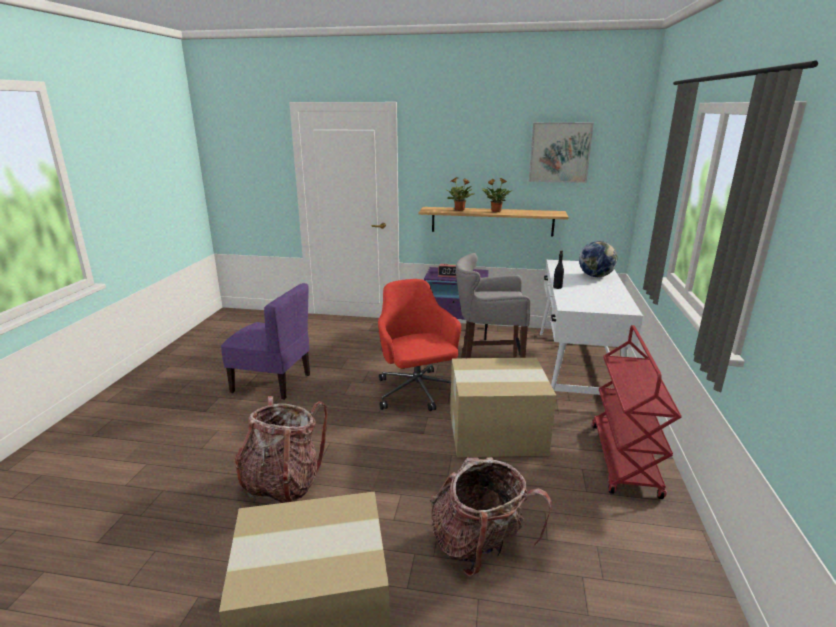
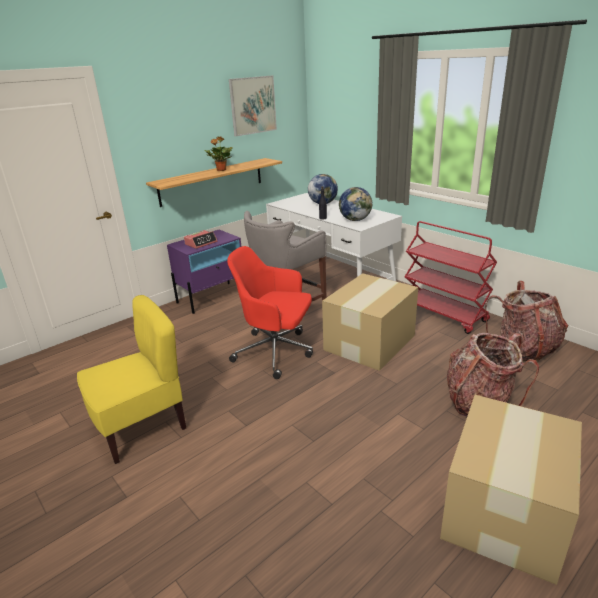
camera: 50 degrees left, 5 degrees up
(272, 383) = (141, 426): purple chair -> yellow chair
(282, 483) = (322, 475): backpack -> backpack (523, 349)
(460, 210) = (190, 176): potted plant -> none
(582, 300) = (355, 220): none -> globe

